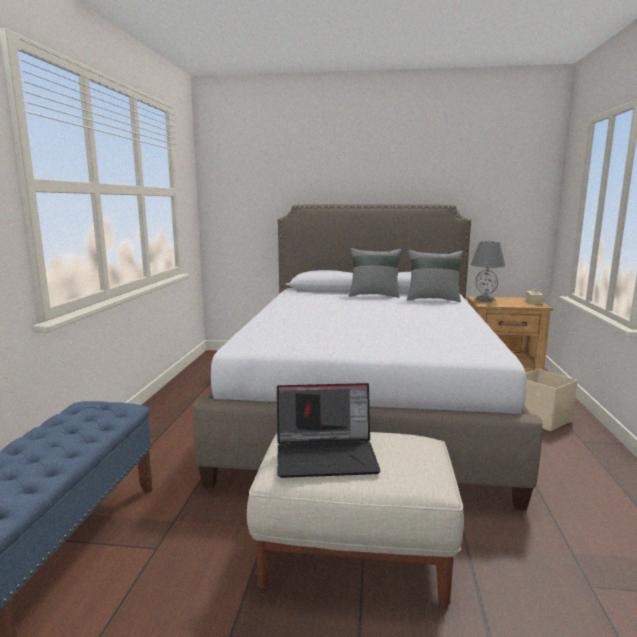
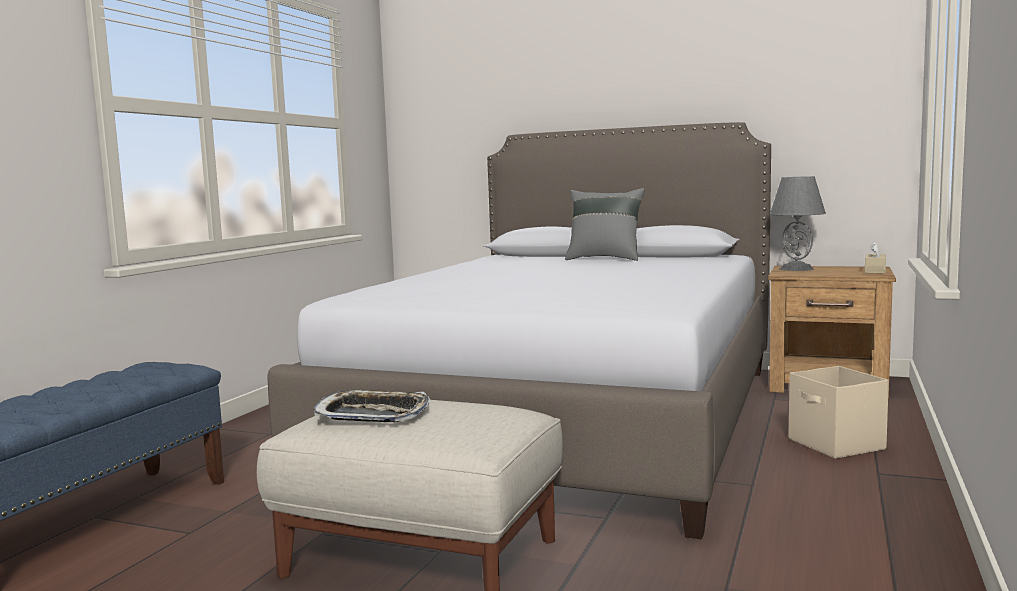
camera: 15 degrees right, 5 degrees down
(327, 455) = (373, 414): laptop -> tray
(433, 299) = (686, 262): grey pillow -> none

